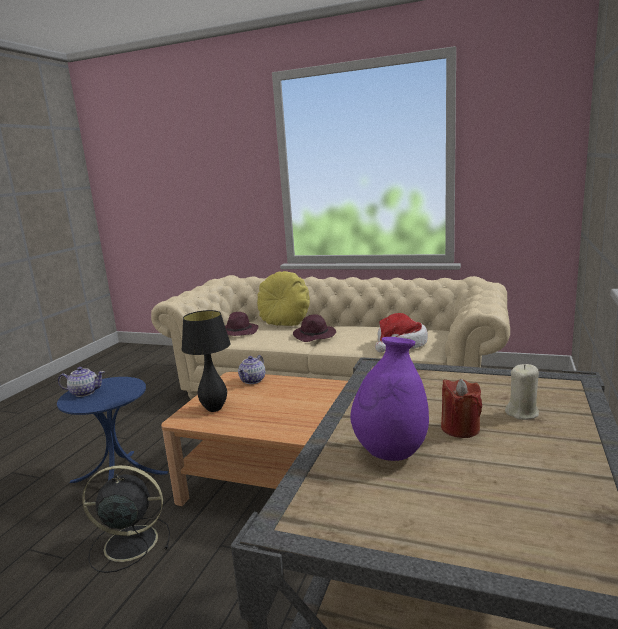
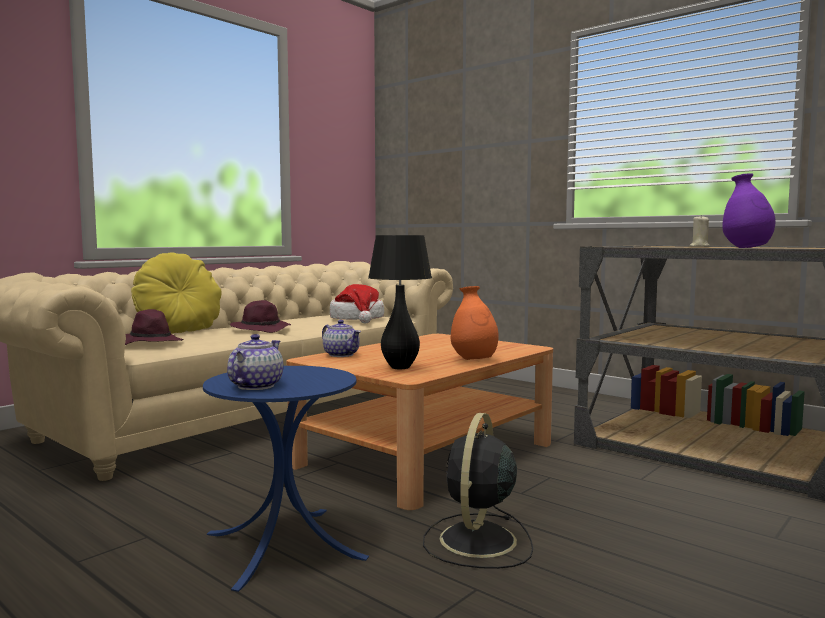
camera: 70 degrees left, 10 degrees down
(258, 427) = (474, 360): none -> orange vase
(460, 428) = (717, 247): red candle -> none

